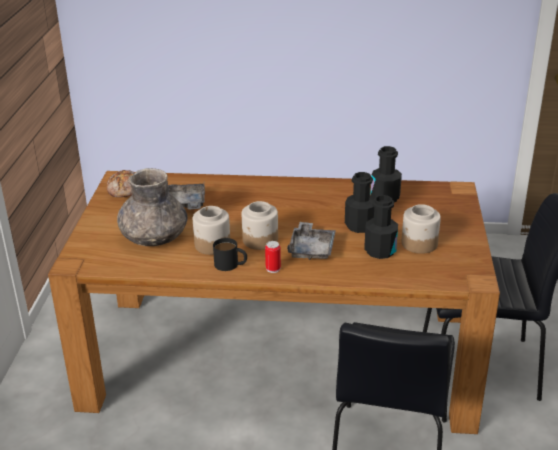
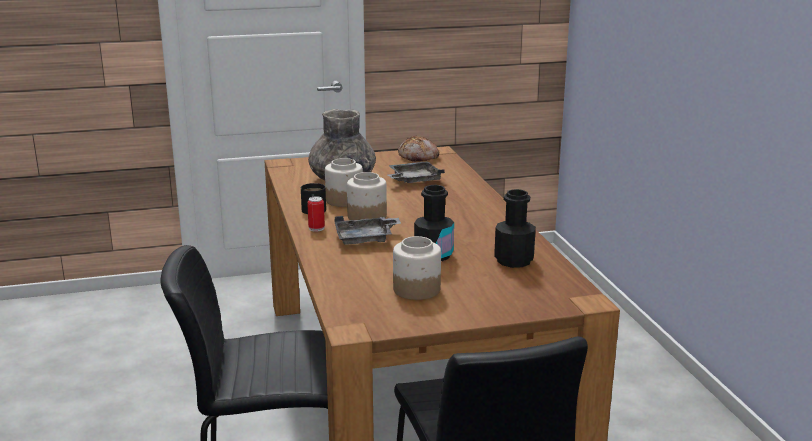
camera: 70 degrees right, 10 degrees down
(380, 251) = (385, 271): black bottle -> none

